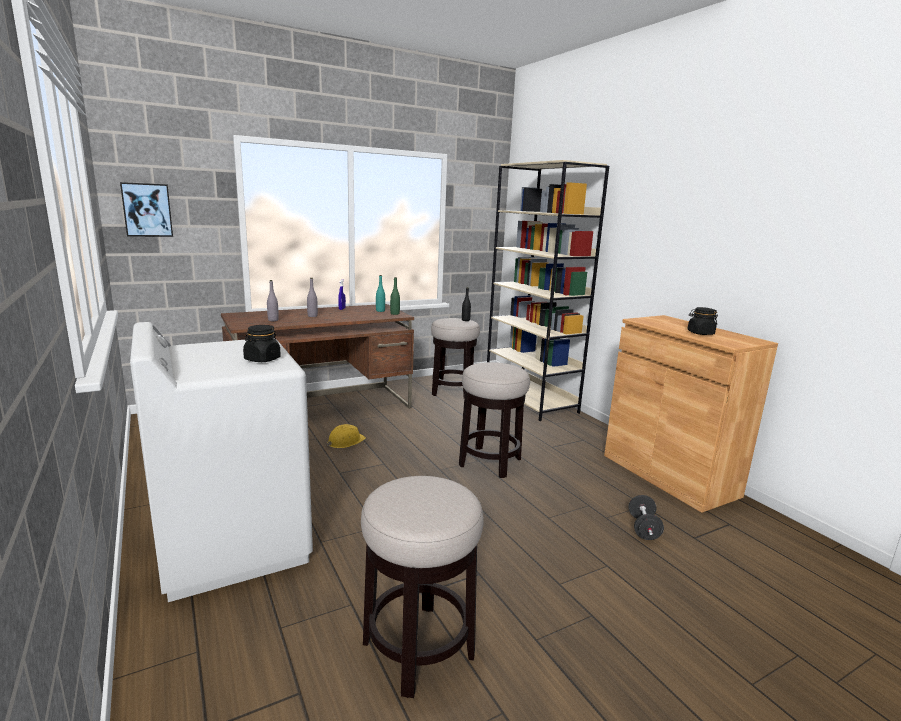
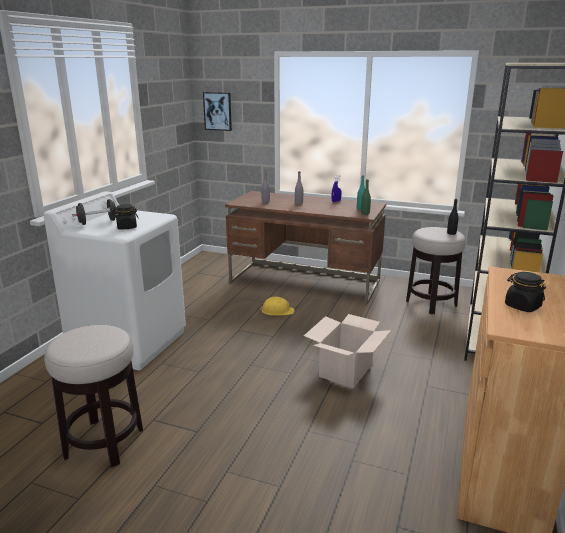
camera: 50 degrees right, 5 degrees up
(490, 462) = (346, 371): stool -> cardboard box
(643, 528) = (366, 488): black dumbbell -> black dumbbell (98, 222)

